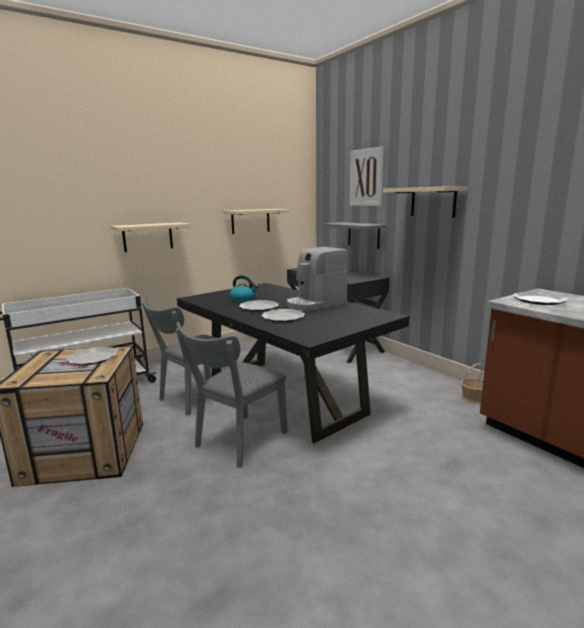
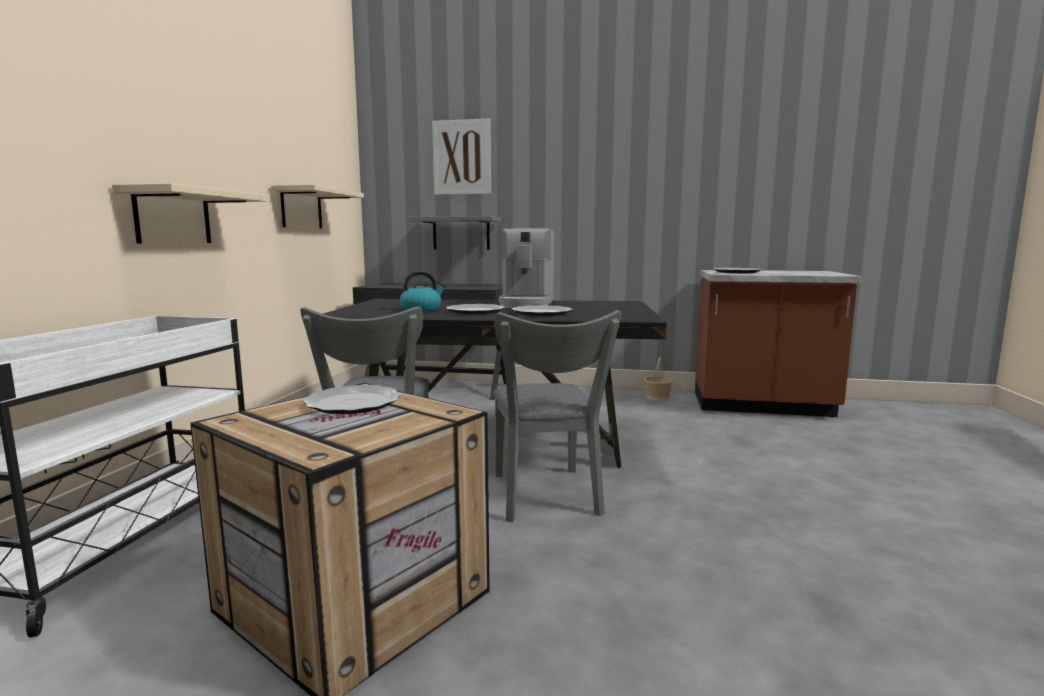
camera: 45 degrees left, 5 degrees down
(433, 202) = (569, 187): beige shelf -> none

